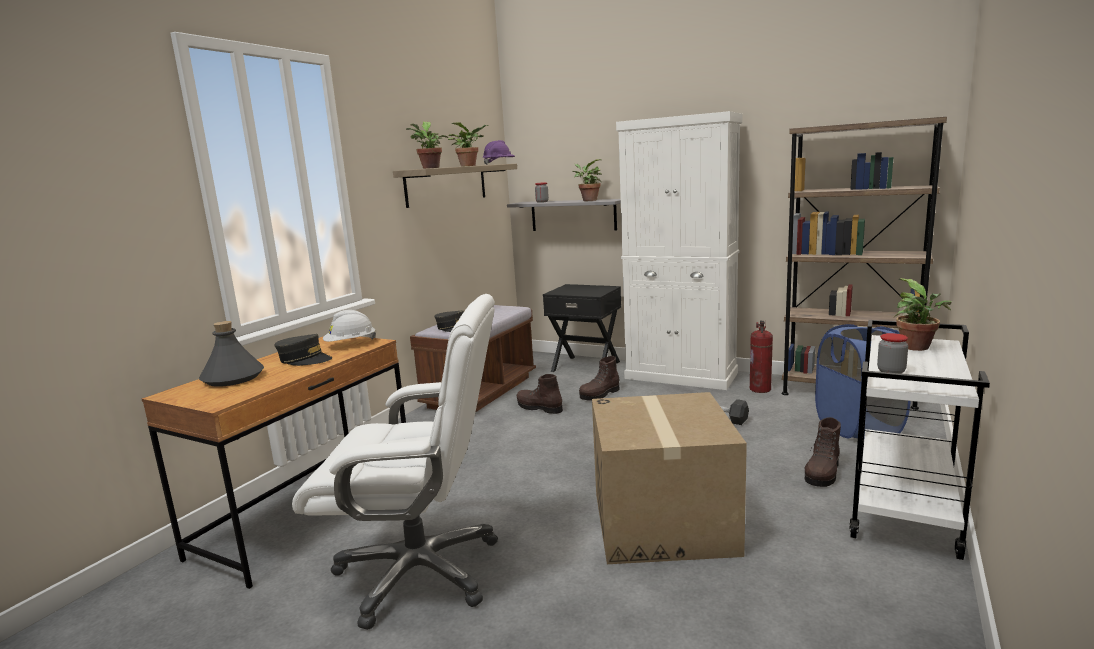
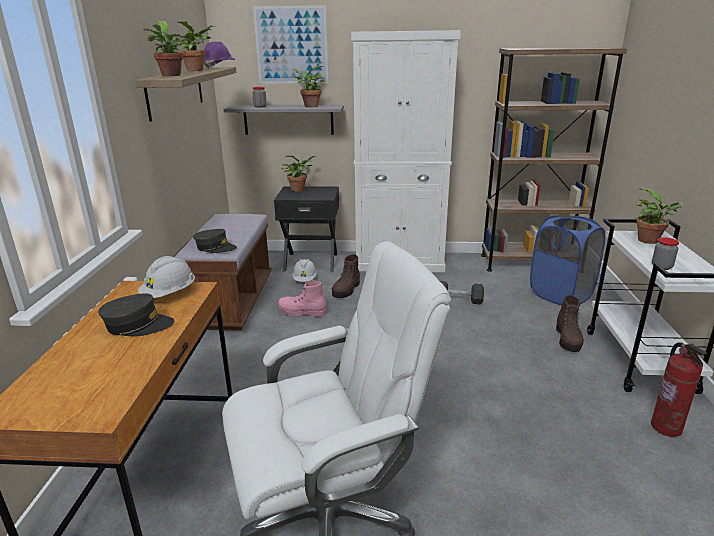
camera: 25 degrees left, 10 degrees up
(232, 378) = (71, 370): grey bottle -> none
(539, 408) = (302, 312): brown boot -> pink boot
(566, 381) = (305, 280): none -> white hard hat
(577, 141) = (291, 45): none -> picture
(577, 287) = (299, 189): none -> potted plant
(663, 522) = (494, 410): cardboard box -> none
(760, 389) = (469, 268): fire extinguisher -> fire extinguisher (667, 427)

